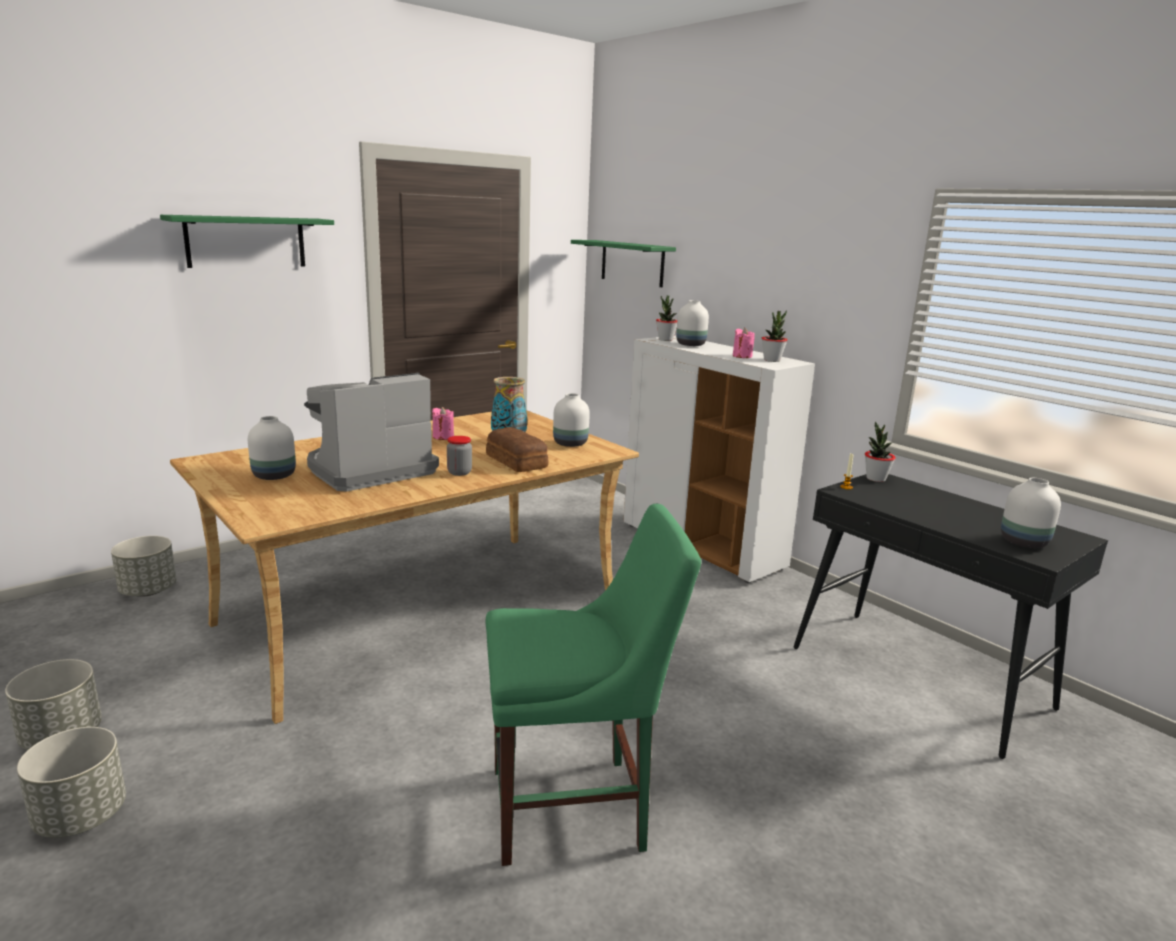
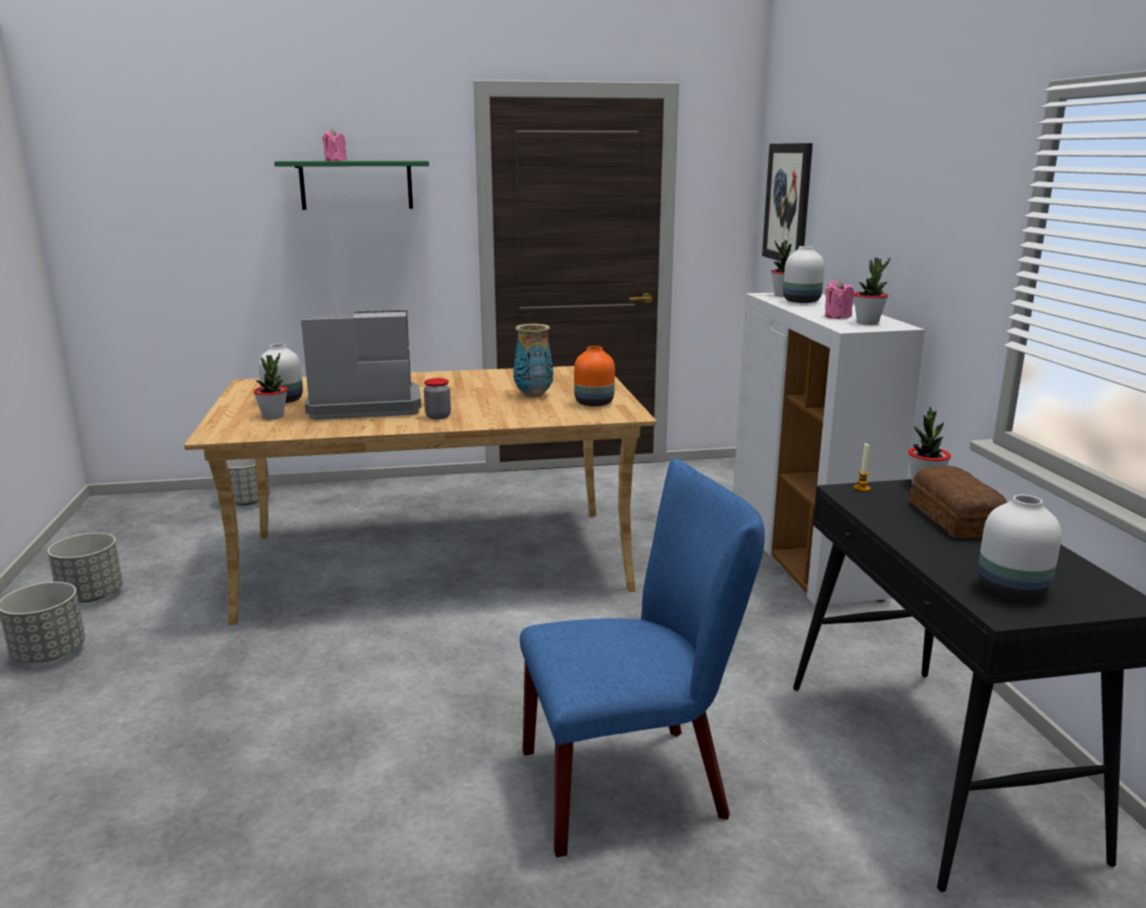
camera: 30 degrees right, 0 degrees up
(293, 494) = (273, 416): none -> potted plant
(443, 437) = (478, 384): pink candle -> pink candle (335, 160)
(517, 461) = (510, 413): bread -> bread (955, 518)
(569, 443) = (593, 403): white vase -> orange vase
(576, 808) = (385, 768): green chair -> none
(632, 263) = (788, 203): green shelf -> picture
(768, 750) = (636, 782): none -> blue chair

